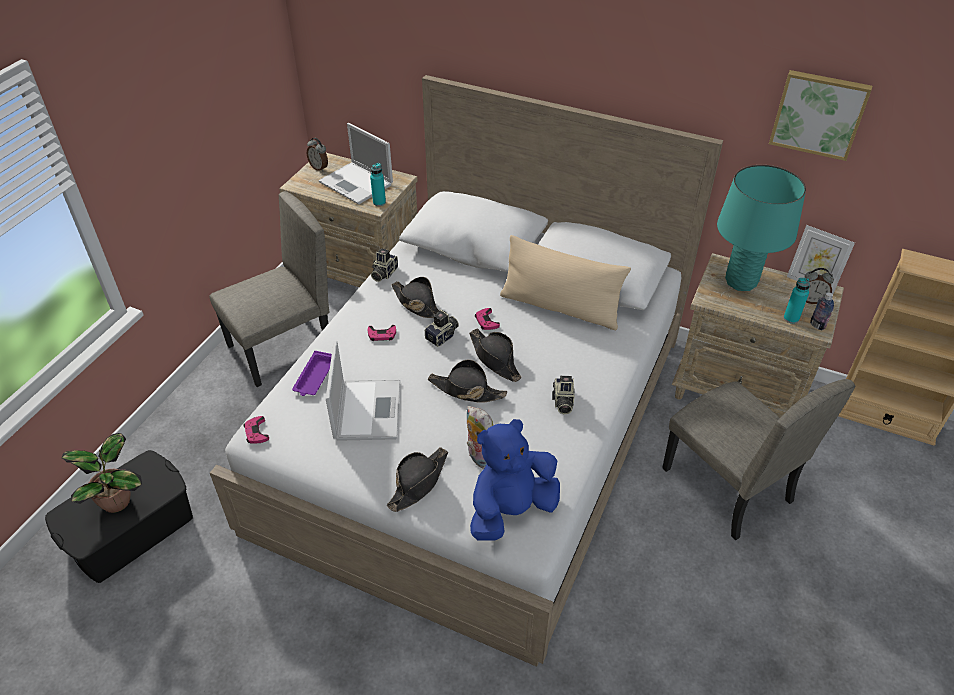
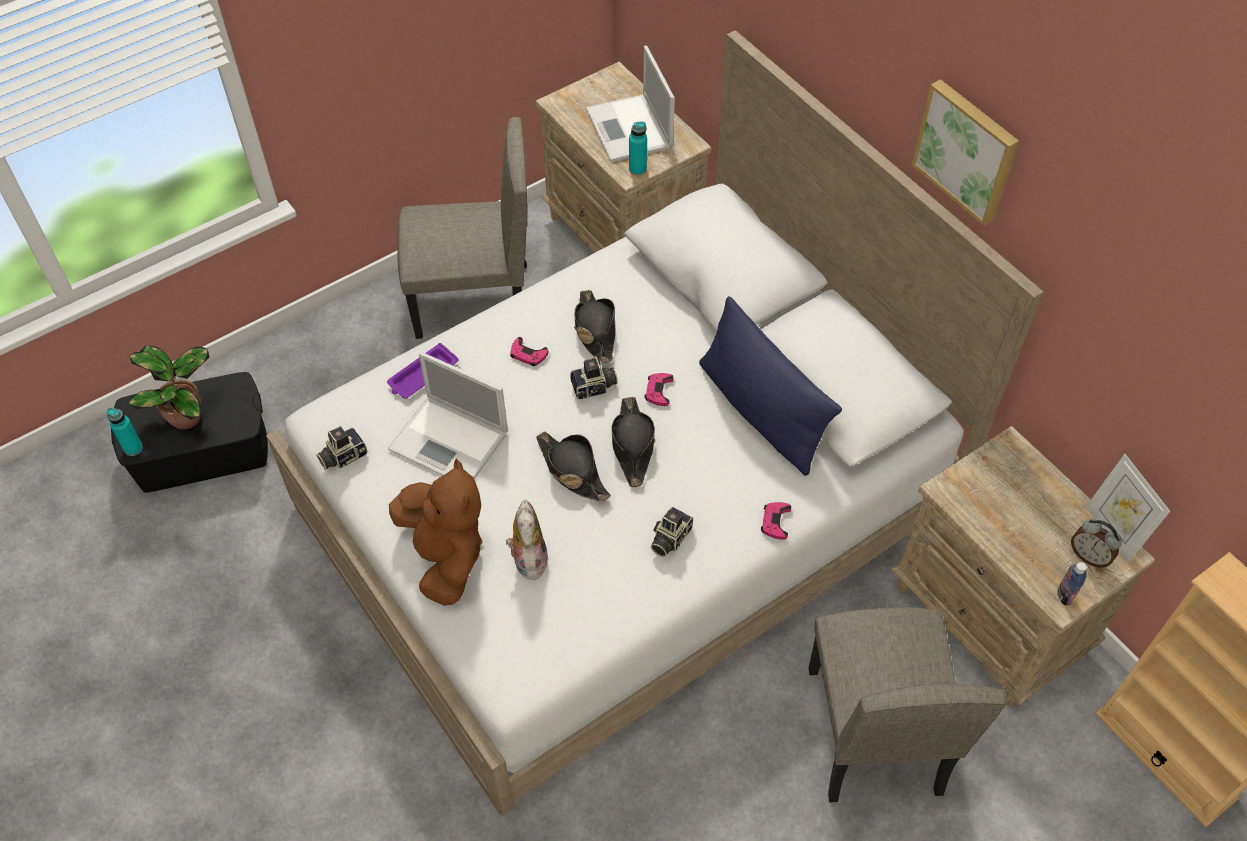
camera: 30 degrees right, 10 degrees up
(256, 432) = (323, 415): pink game controller -> pink game controller (775, 522)
(319, 168) = (600, 87): alarm clock -> none
(367, 409) = (450, 442): laptop -> laptop turned 90 degrees clockwise
(383, 273) = (585, 270): camera -> camera (342, 456)
(418, 482) = (445, 556): black hat -> brown plush toy
(511, 510) = (517, 638): blue plush toy -> none
(560, 307) = (761, 412): beige pillow -> blue pillow
(741, 282) = (1013, 486): turquoise table lamp -> none
(791, 318) = (1036, 569): turquoise bottle -> turquoise bottle (133, 448)
(819, 113) = (1163, 319): picture -> picture (967, 150)

